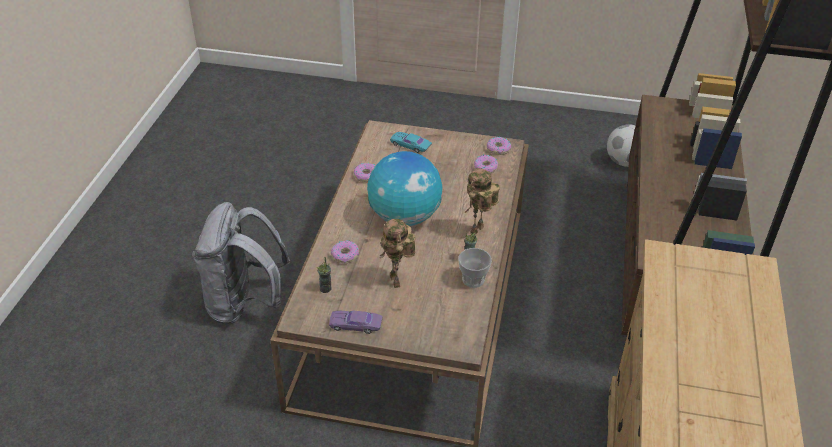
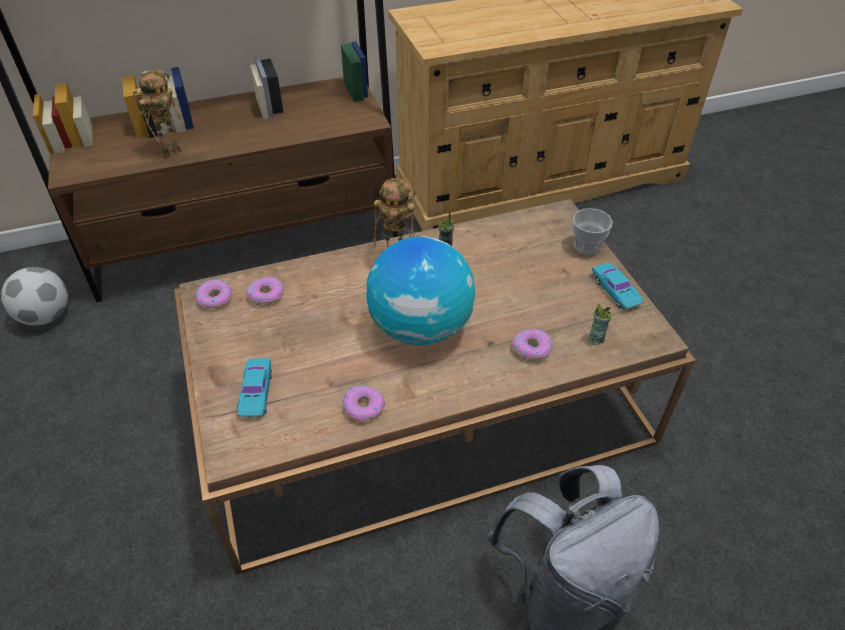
camera: 120 degrees left, 5 degrees up
(355, 324) = (615, 290): purple toy car -> turquoise toy car
(397, 282) = (529, 287): toy robot -> toy robot (172, 152)
(473, 280) = (474, 236): cup -> cup (586, 247)

